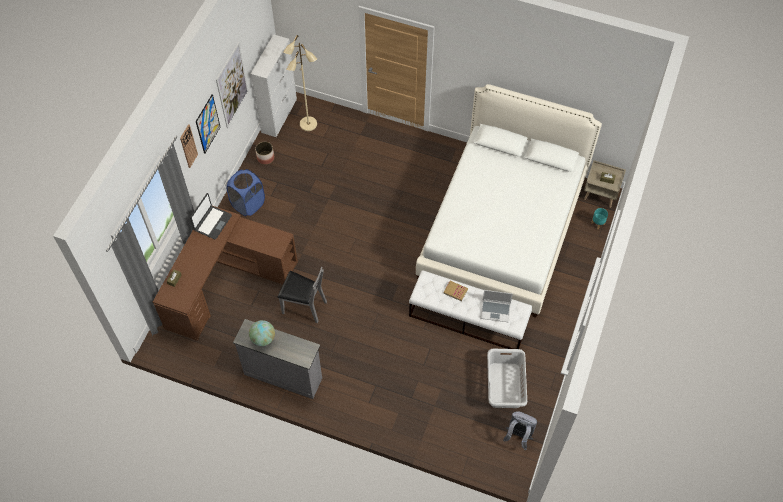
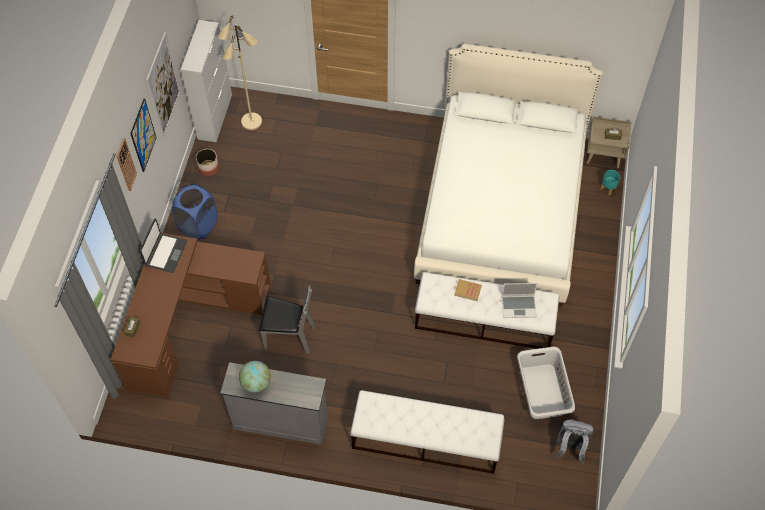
camera: 10 degrees left, 0 degrees up
(399, 409) = (425, 440): none -> white bench

